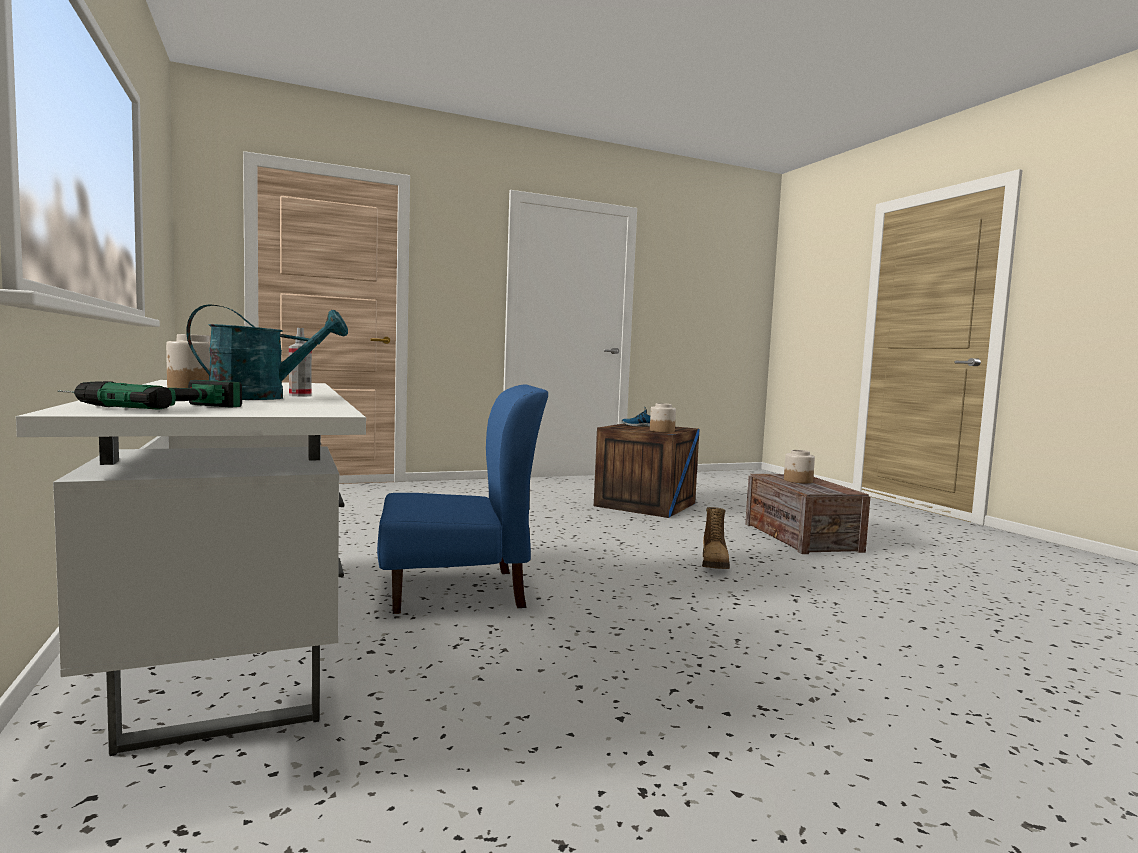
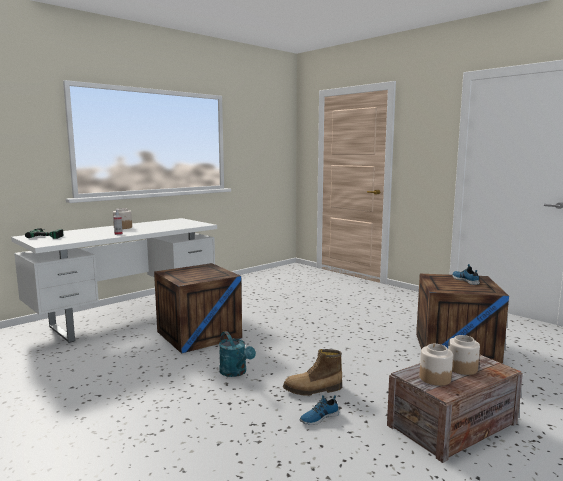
camera: 70 degrees right, 5 degrees up
(262, 398) = (97, 234): turquoise watering can -> turquoise watering can (235, 372)
(457, 590) = (199, 335): blue chair -> crate
(661, 431) = (445, 287): jar -> jar (434, 378)
(782, 572) = (319, 417): none -> shoe

